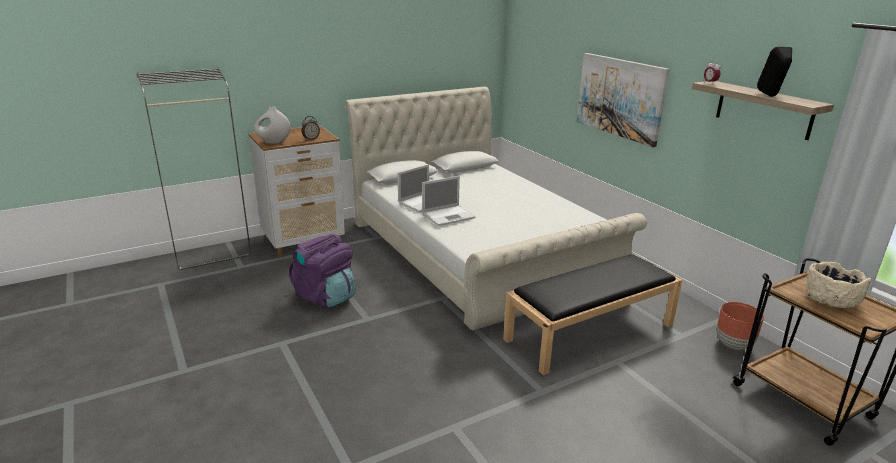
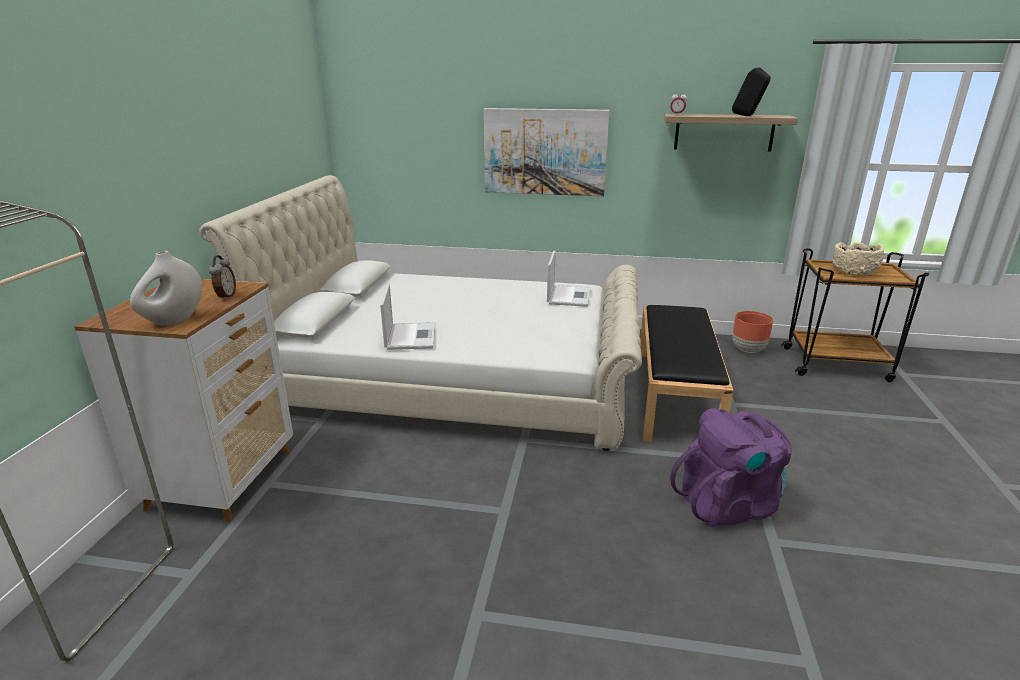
camera: 50 degrees left, 0 degrees up
(326, 296) = (407, 522): purple backpack -> purple backpack (728, 505)
(449, 215) = (472, 337): laptop -> laptop (568, 296)

